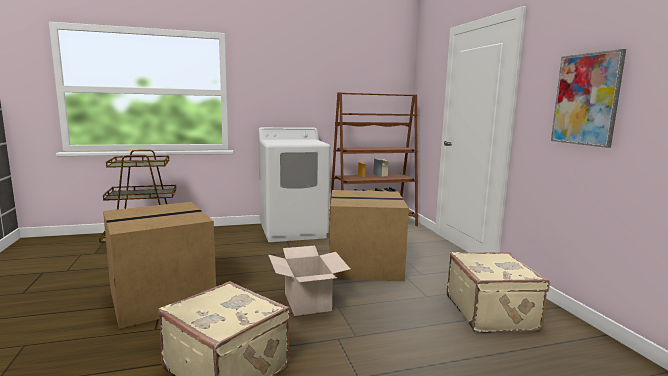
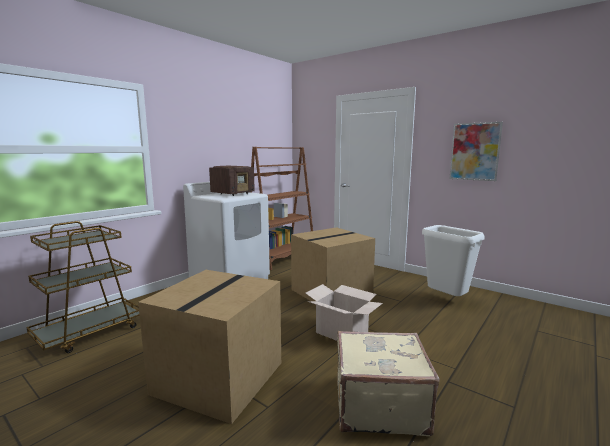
camera: 35 degrees left, 0 degrees up
(300, 141) = (233, 194): none -> radio
(492, 313) = (445, 299): beige suitcase -> white trash can

